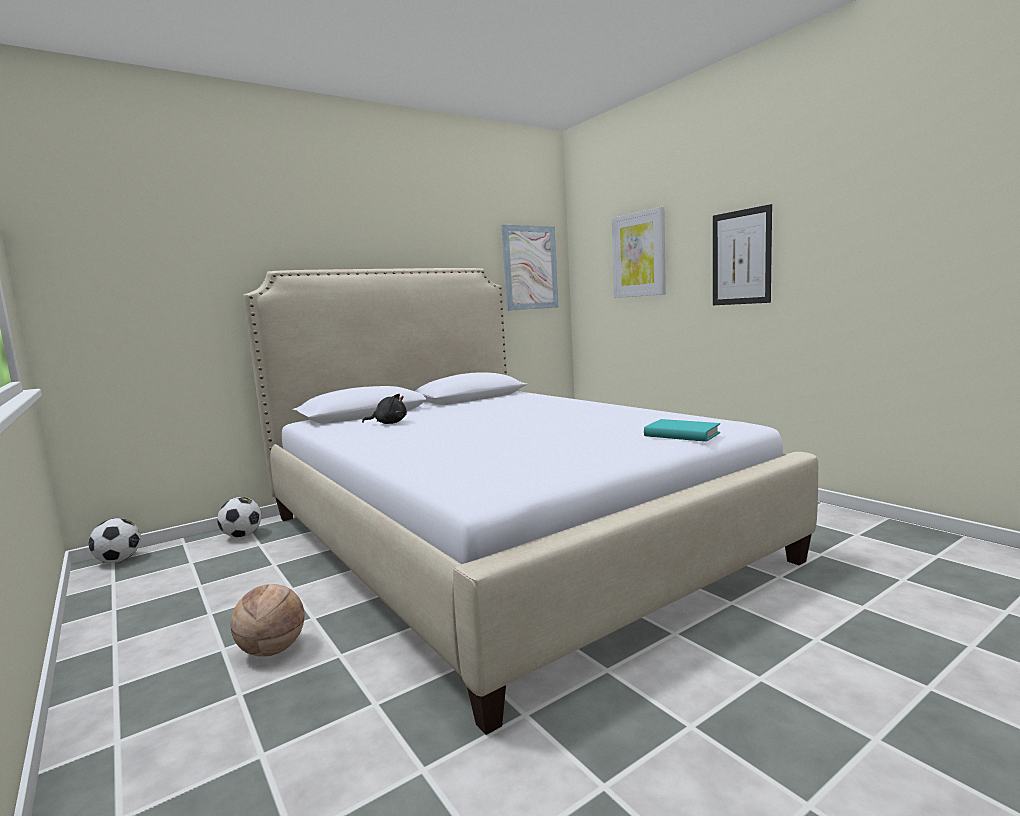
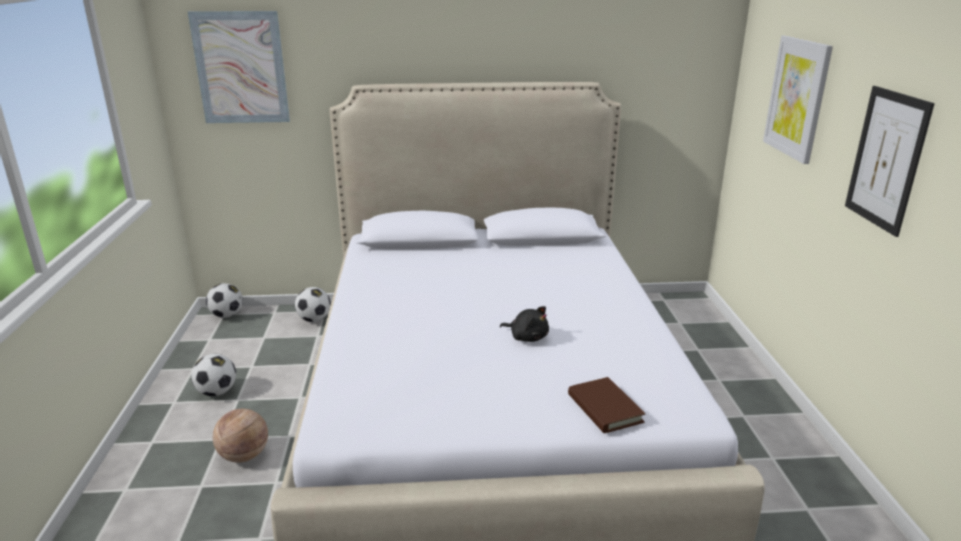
camera: 30 degrees right, 15 degrees up
(173, 616) = (217, 392): none -> football
(389, 423) = (416, 269): black plush toy -> black plush toy (527, 337)
(530, 268) = (675, 78): picture -> picture (241, 68)
(681, 435) = (604, 408): turquoise book -> brown book

